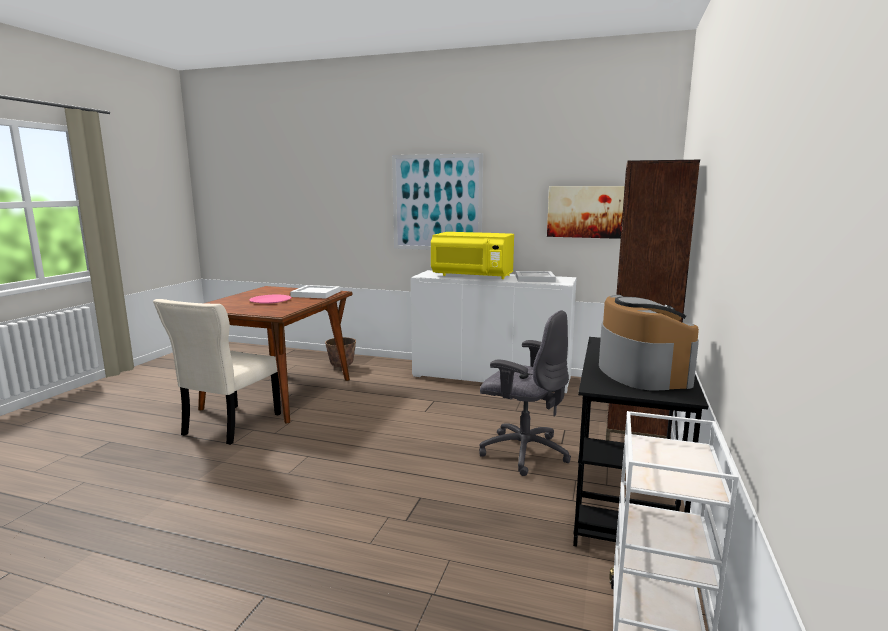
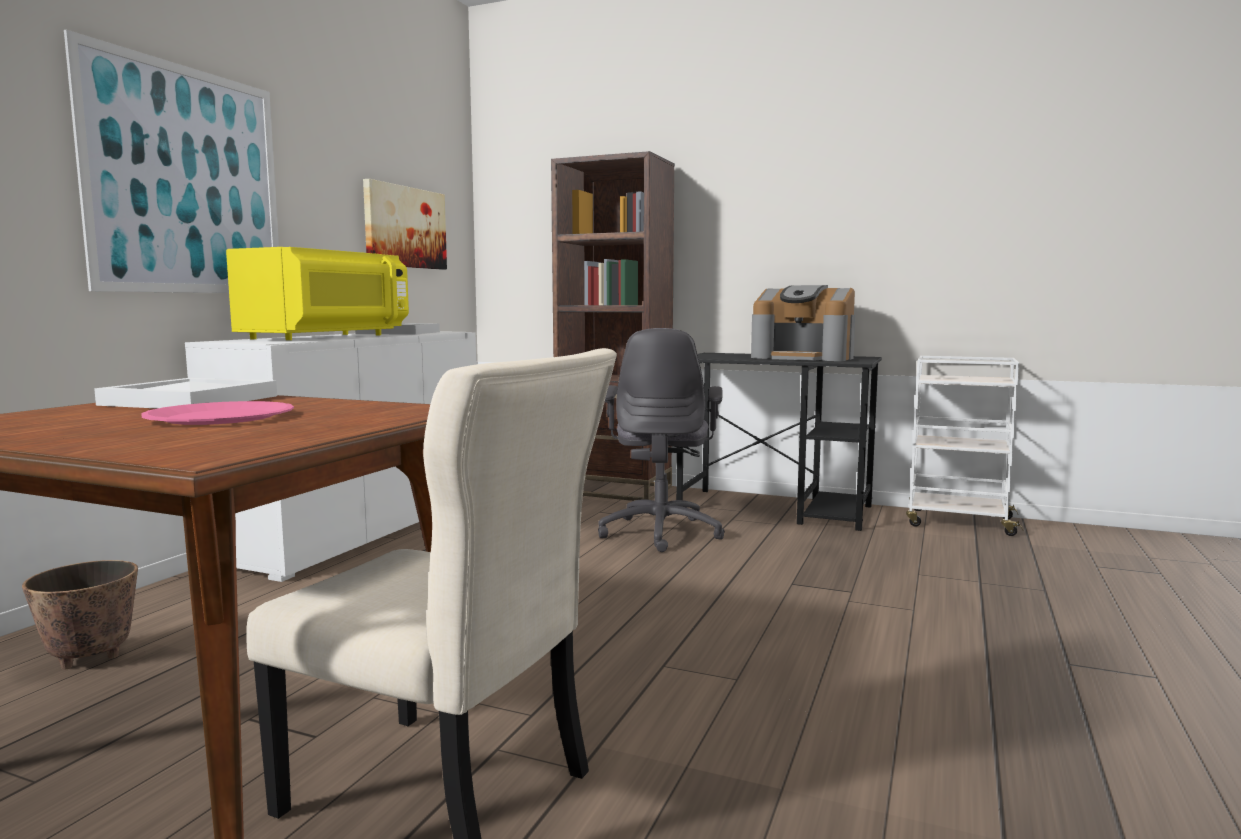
camera: 85 degrees left, 5 degrees down
(523, 452) = (661, 532): grey office chair -> grey office chair turned 150 degrees clockwise
(640, 372) = (803, 357): coffee machine -> coffee machine turned 150 degrees counterclockwise

